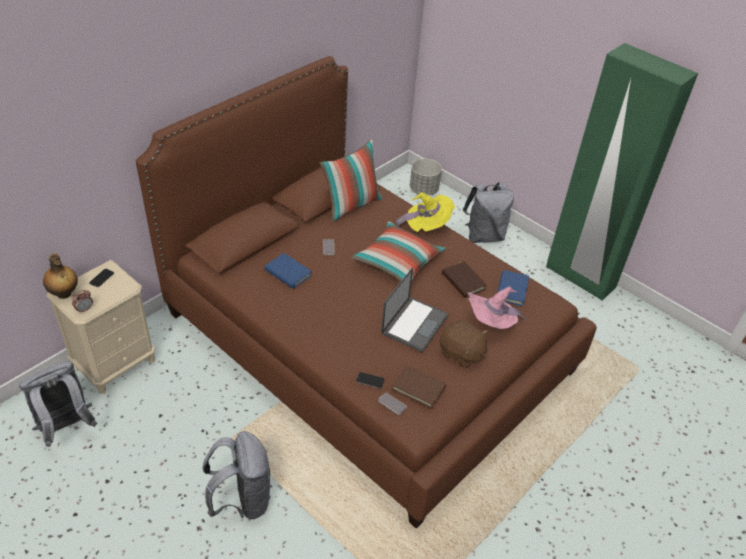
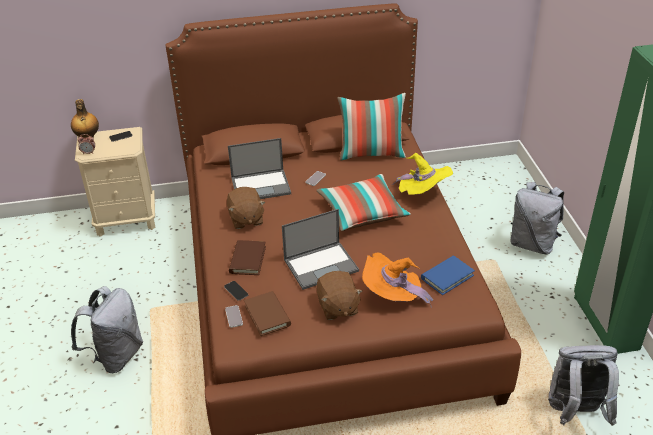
camera: 40 degrees right, 5 degrees down
(66, 427) = (56, 247): grey backpack -> grey backpack (575, 412)
(288, 273) = (261, 185): blue book -> laptop
(307, 311) = (246, 219): none -> brown plush toy
(424, 190) = (509, 182): grey planter -> none
(463, 281) = (406, 251): brown book -> brown book (247, 260)
(491, 324) = (393, 296): pink hat -> orange hat

